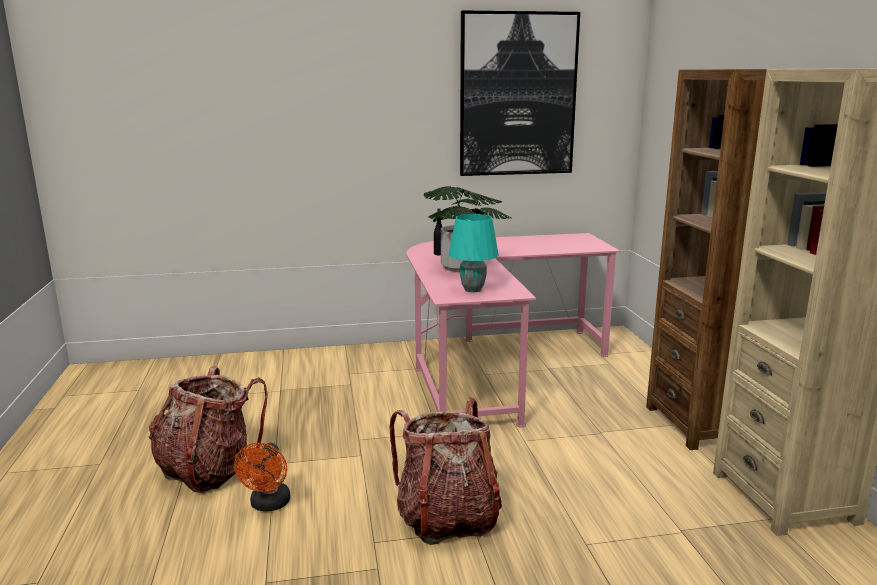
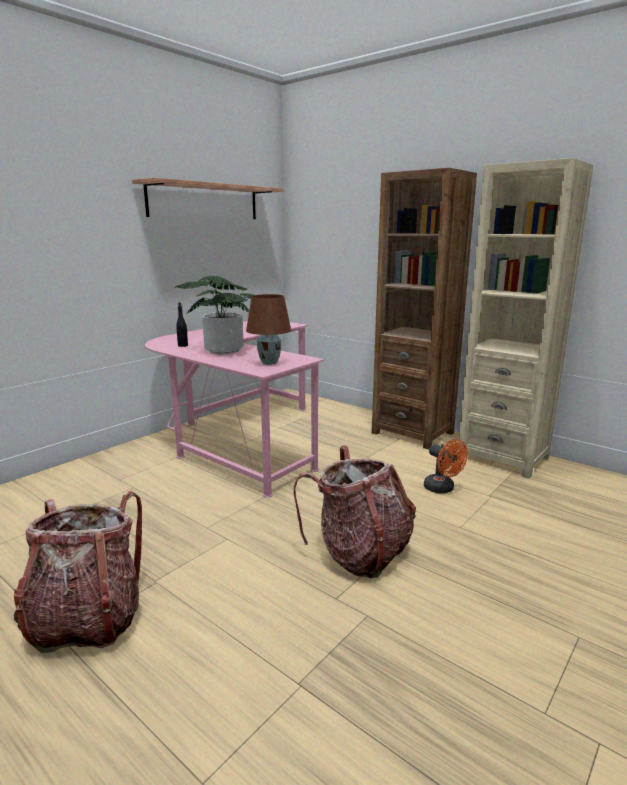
camera: 40 degrees left, 0 degrees up
(268, 505) = (202, 618): orange fan -> orange fan (442, 489)
(473, 290) = (269, 362): turquoise table lamp -> brown table lamp
(517, 95) = (205, 202): picture -> shelf

